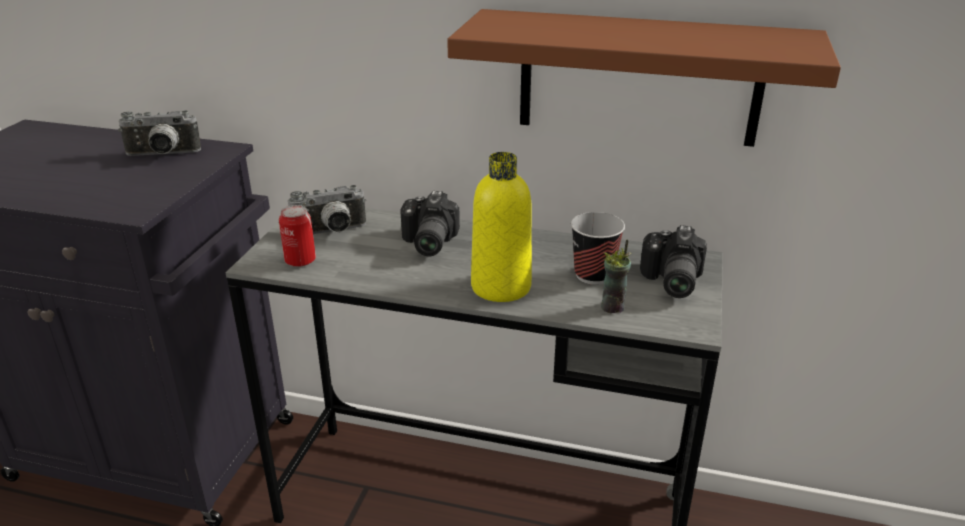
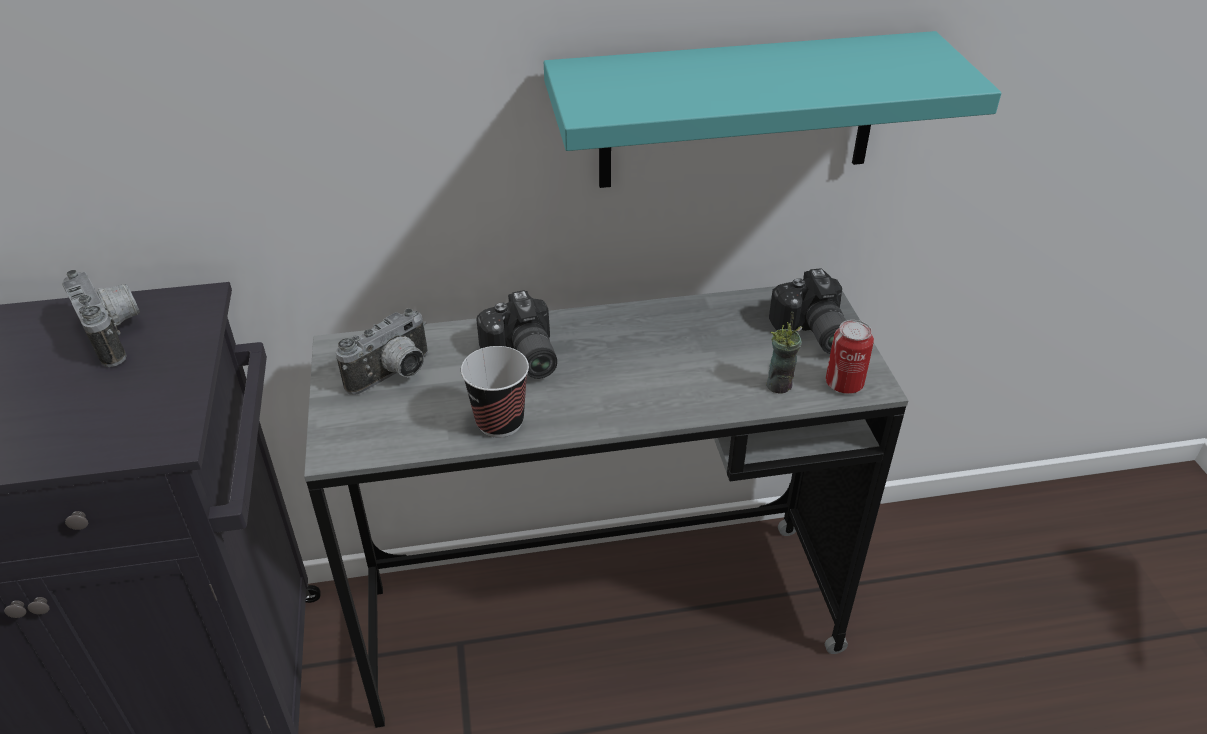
camera: 25 degrees left, 10 degrees up
(162, 155) = (116, 334): camera -> camera turned 90 degrees counterclockwise
(300, 261) = (389, 430): can -> can (844, 384)
(501, 287) = (648, 394): yellow bottle -> none
(593, 275) = (732, 348): cup -> cup (499, 422)
(639, 78) = (738, 111): brown shelf -> turquoise shelf

